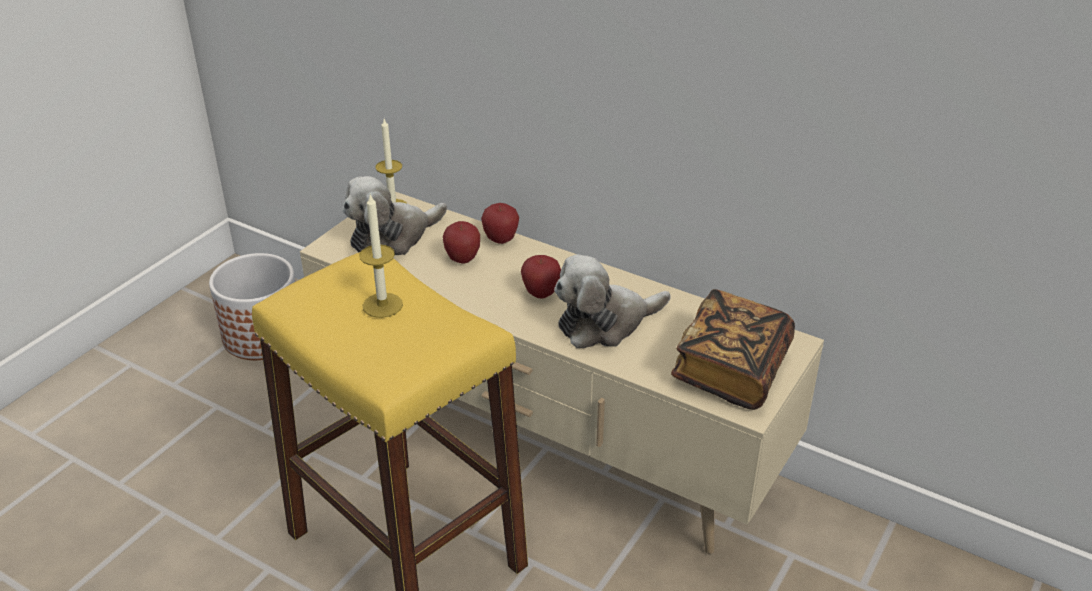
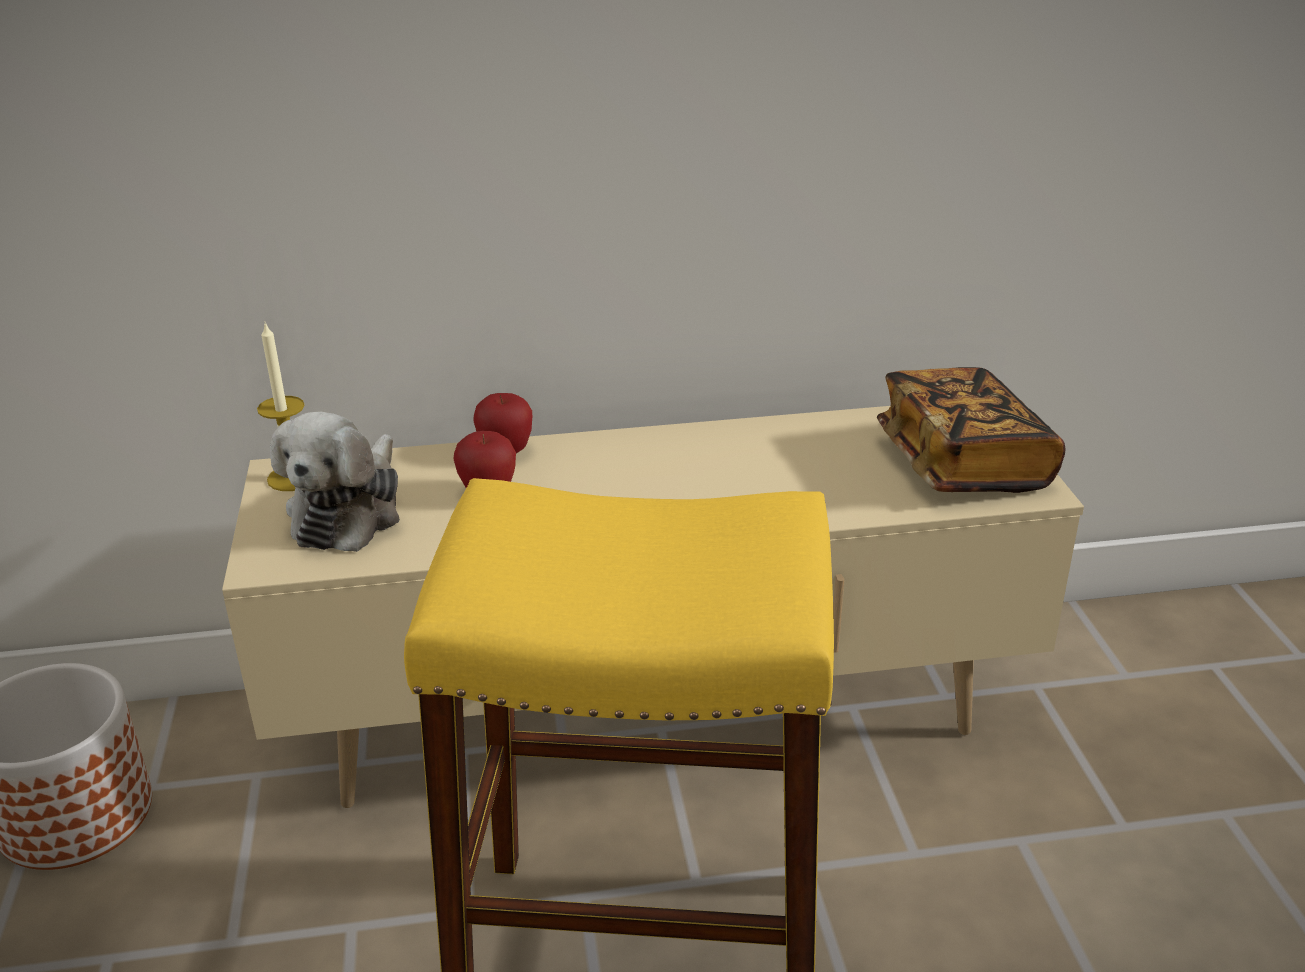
camera: 40 degrees left, 5 degrees down
(382, 305) = (609, 538): candle -> none
(541, 293) = (646, 486): apple -> none
(605, 323) = (767, 482): plush toy -> none

